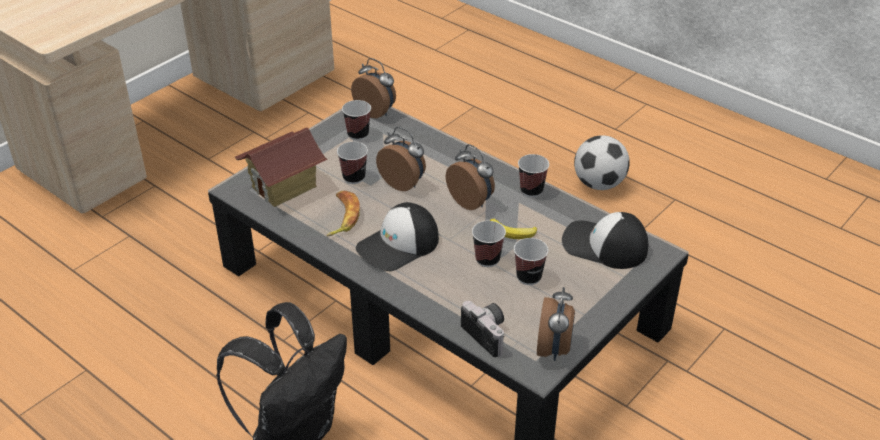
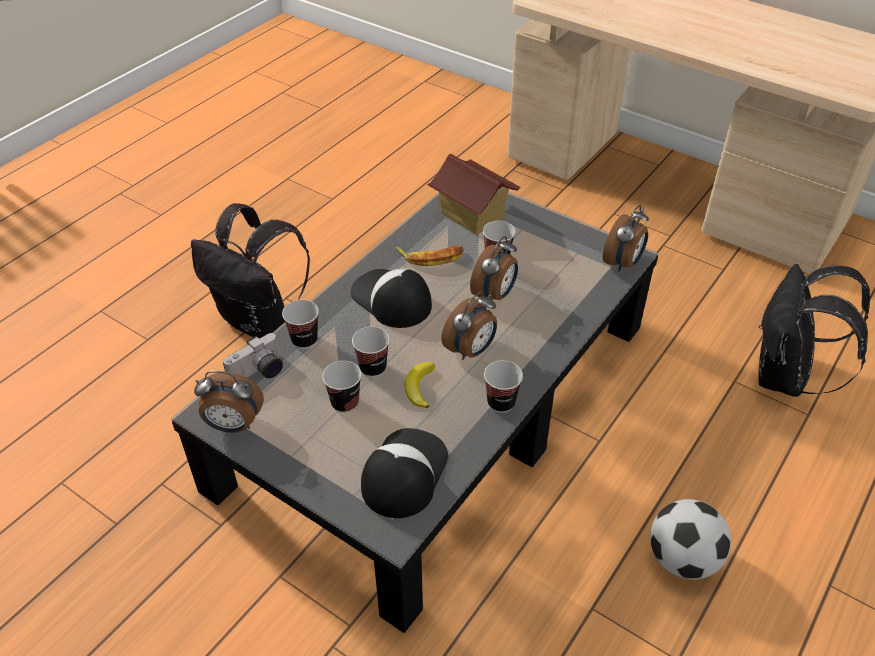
camera: 85 degrees right, 5 degrees up
(358, 134) = (575, 254): cup -> cup (304, 340)
(437, 108) = (785, 378): none -> black backpack

